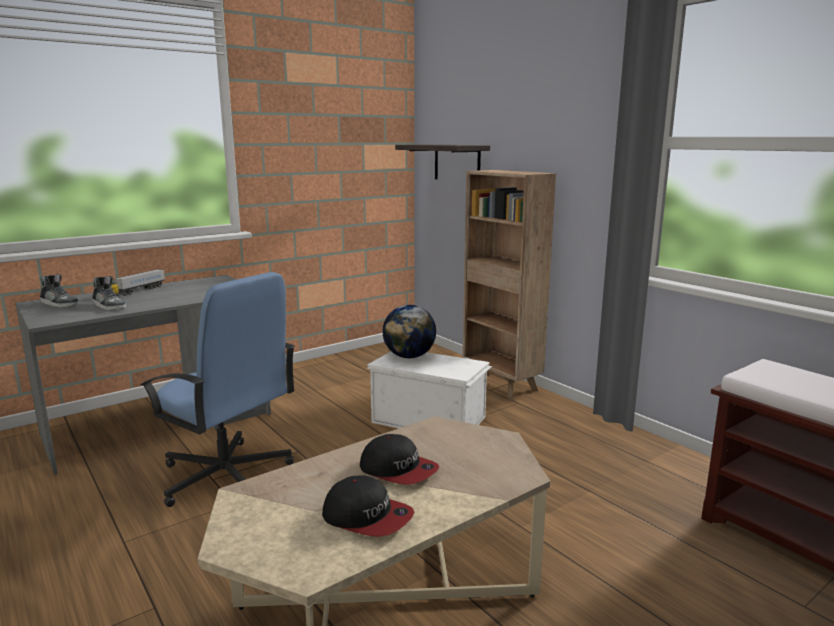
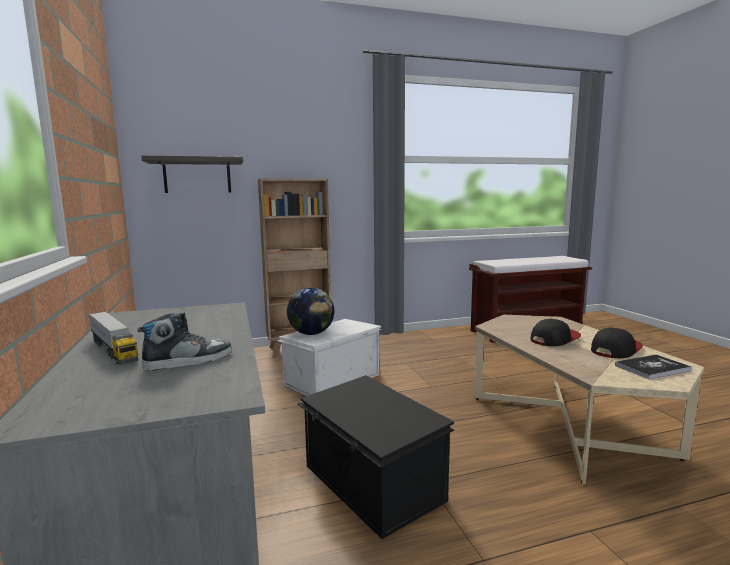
camera: 70 degrees left, 5 degrees down
(59, 304) = (98, 396): shoe -> none
(226, 476) = (371, 484): blue office chair -> black storage box
(286, 540) = (652, 368): none -> book

